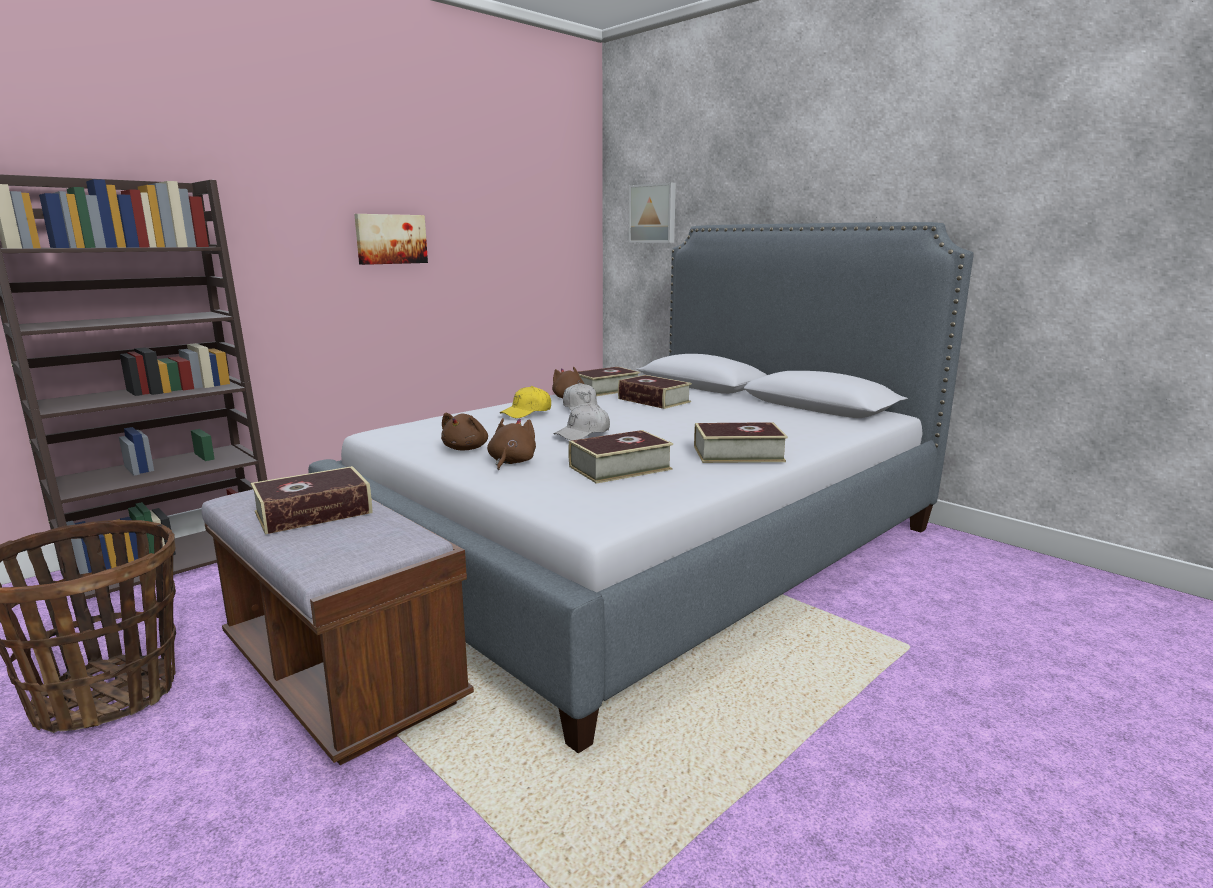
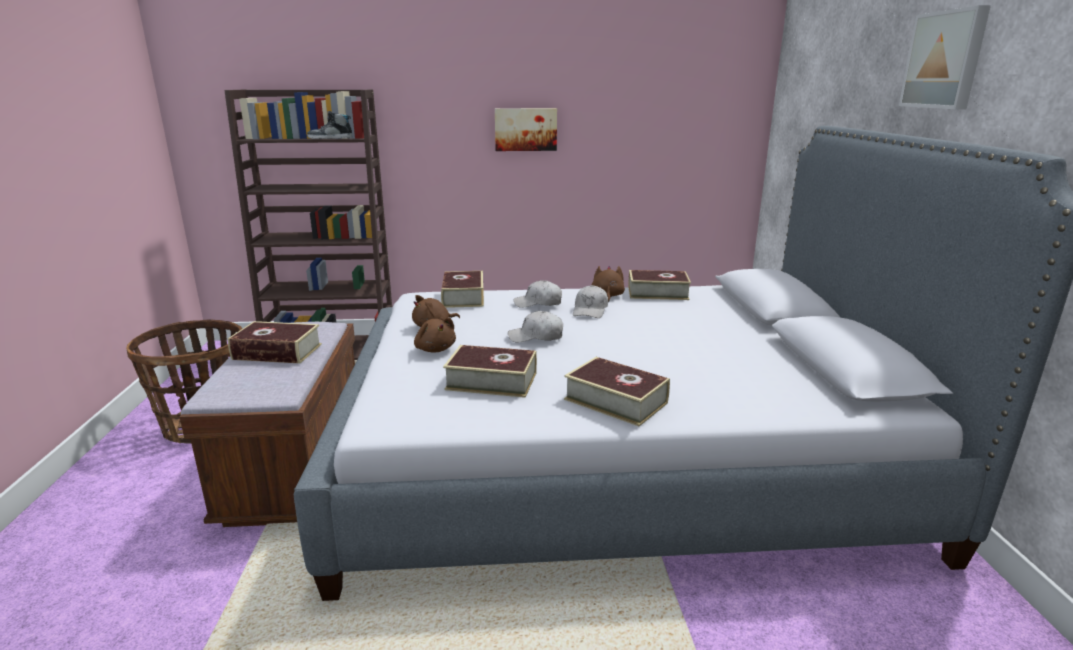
camera: 40 degrees right, 5 degrees up
(160, 246) = (330, 138): none -> shoe
(511, 462) = (435, 349): brown plush toy -> brown plush toy turned 90 degrees clockwise
(526, 412) = (538, 303): yellow cap -> white cap
(653, 213) = (807, 105): picture -> picture (945, 60)
(654, 400) = (675, 316): book -> book (463, 297)

